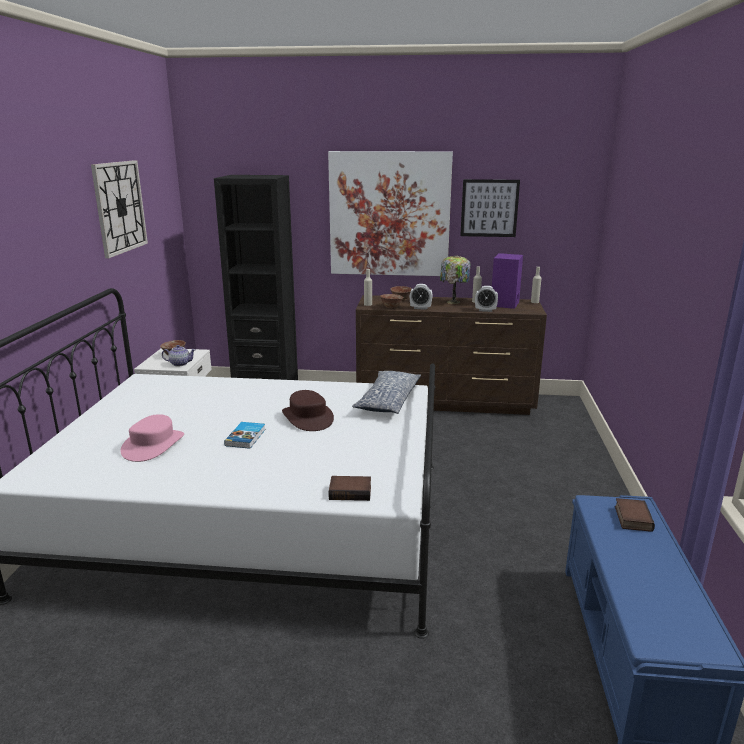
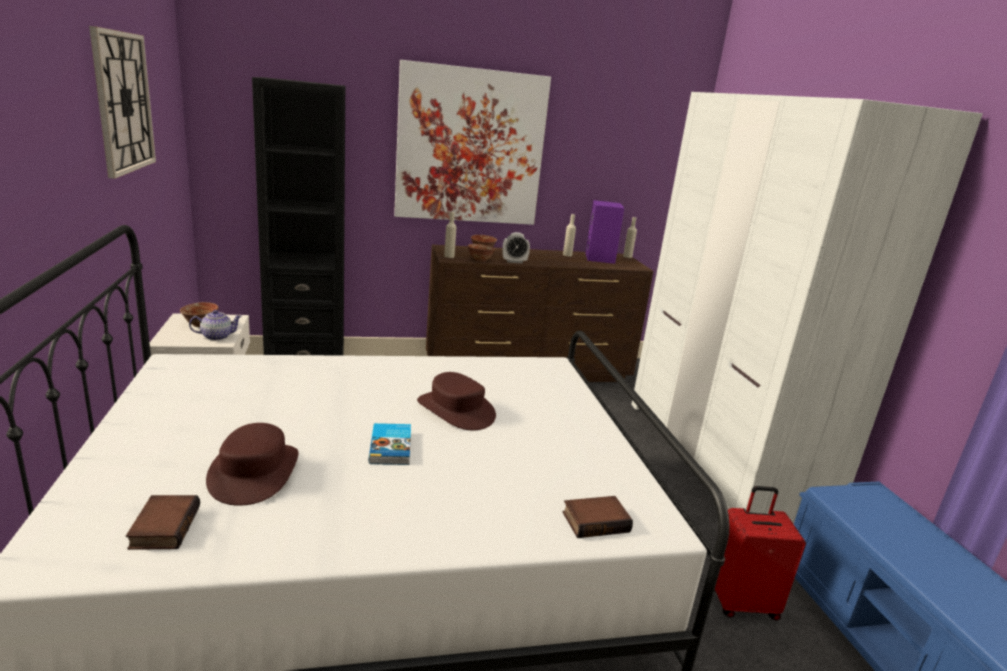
camera: 20 degrees left, 0 degrees up
(153, 445) = (254, 472): pink hat -> brown hat
(388, 401) = (538, 380): pillow -> none
(453, 302) = (544, 255): table lamp -> none
(485, 310) = (587, 265): alarm clock -> none
(489, 208) = (584, 147): picture -> none
(517, 585) = (742, 602): none -> red suitcase
(577, 481) = (718, 458): none -> white wardrobe
(631, 518) = (886, 512): book -> book (163, 527)

